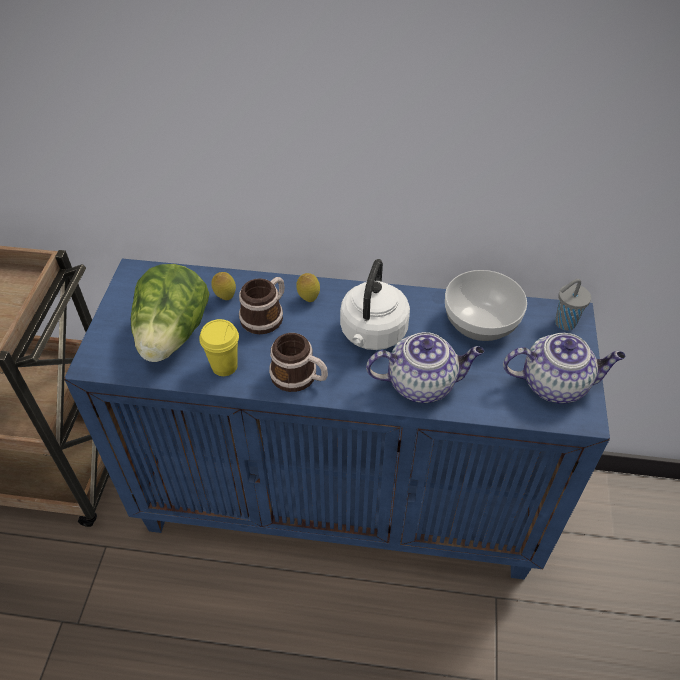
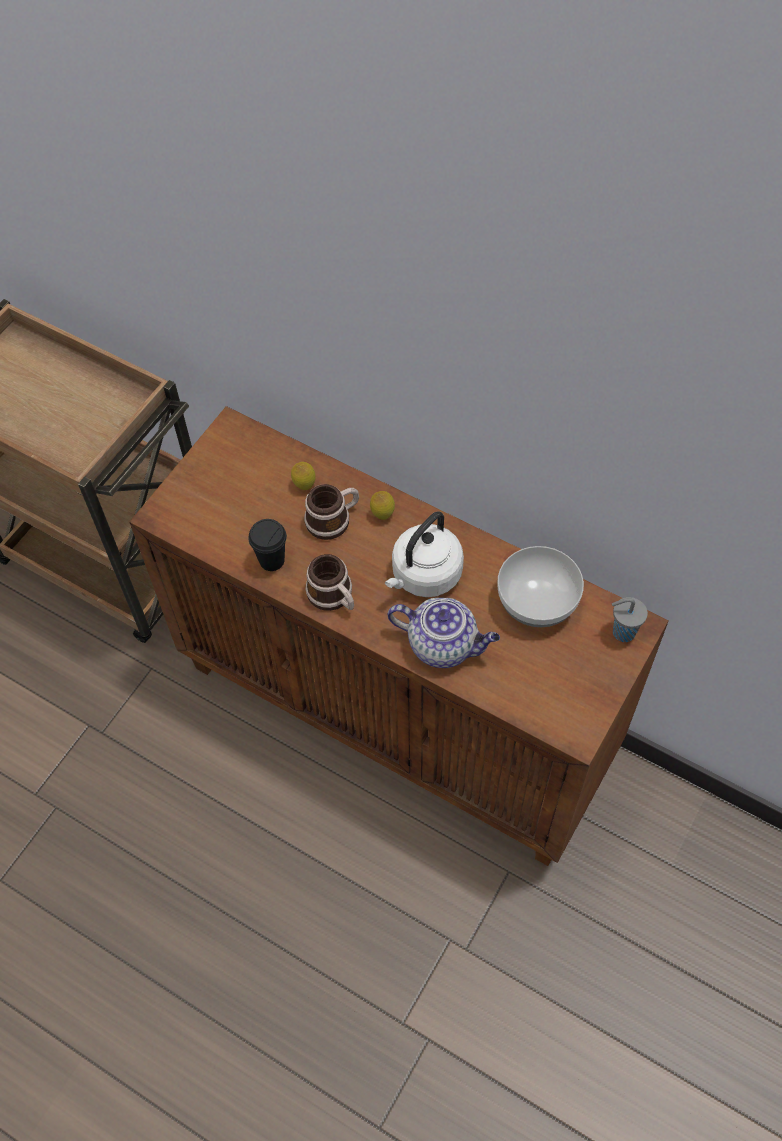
camera: 25 degrees right, 10 degrees up
(173, 335) = (239, 511): lettuce -> none
(224, 366) = (272, 560): yellow cup -> black cup
(342, 501) = (399, 712): blue cabinet -> brown cabinet
(555, 384) = (571, 693): teapot -> none

